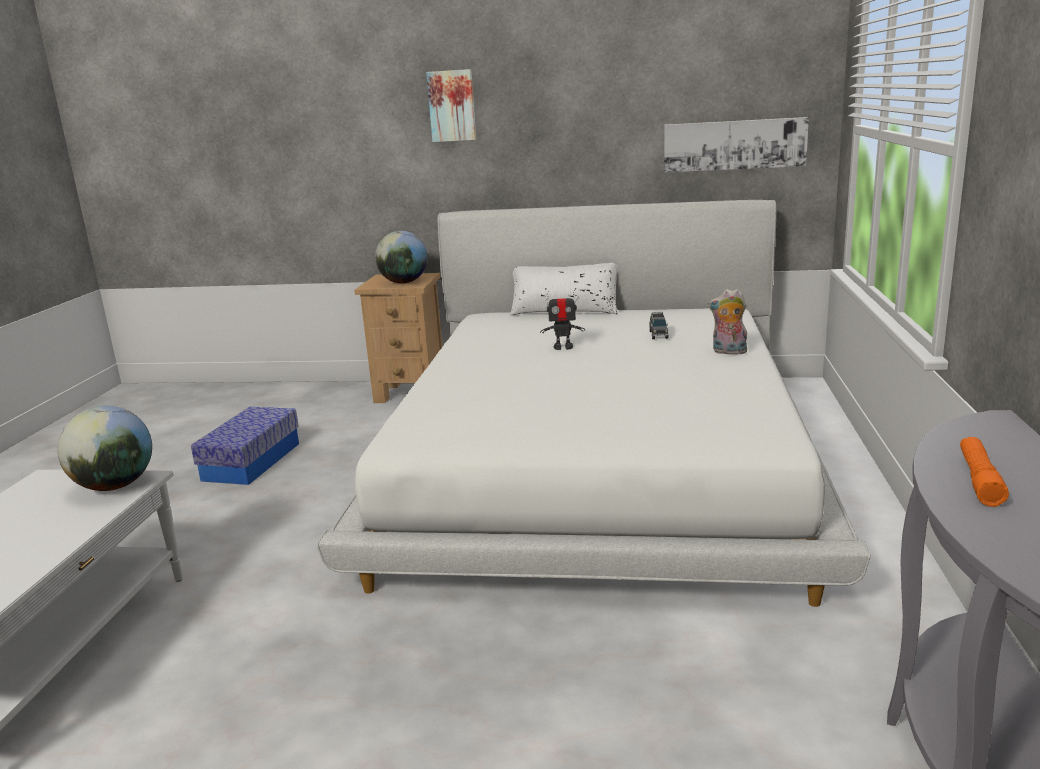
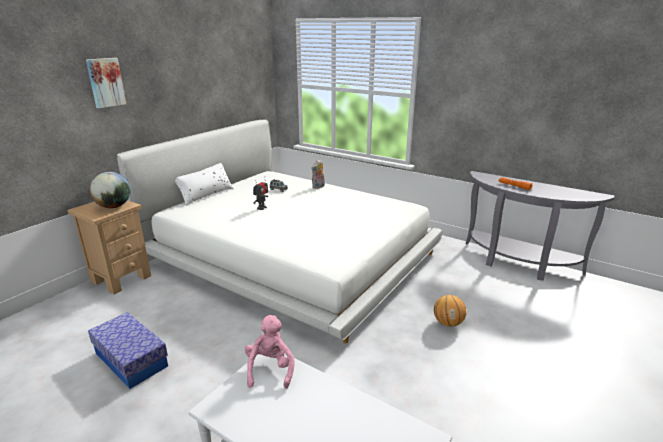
camera: 65 degrees left, 5 degrees up
(115, 486) = (270, 369): globe -> pink plush toy
(514, 698) = (448, 323): none -> basketball
(734, 145) = (242, 95): picture -> none

